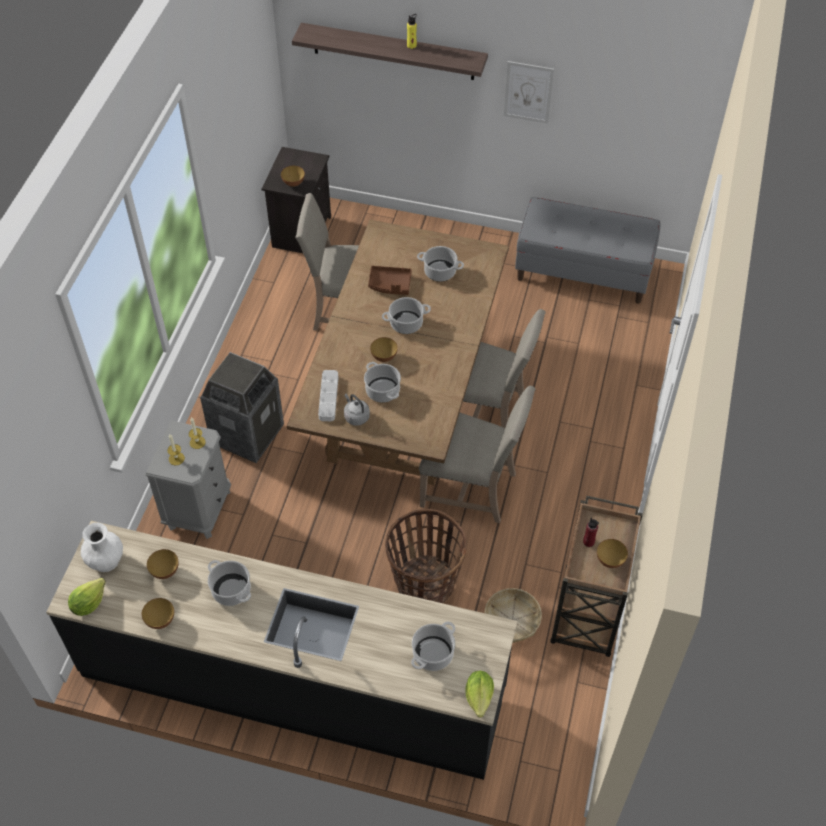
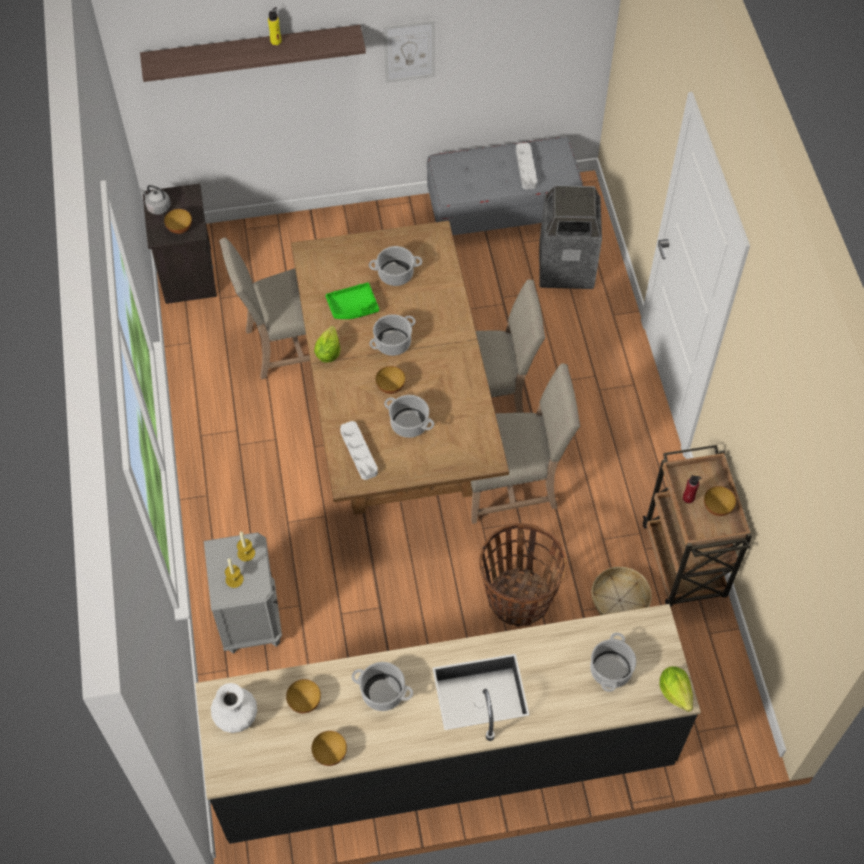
camera: 25 degrees left, 5 degrees up
(88, 603) = (246, 769): lettuce -> lettuce (328, 352)
(247, 434) = (256, 519): trash can -> trash can (565, 267)
(356, 416) = (397, 461): grey kettle -> grey kettle (157, 207)
(390, 285) = (353, 307): brown tray -> green tray
(609, 233) = (526, 168): none -> grey tray

